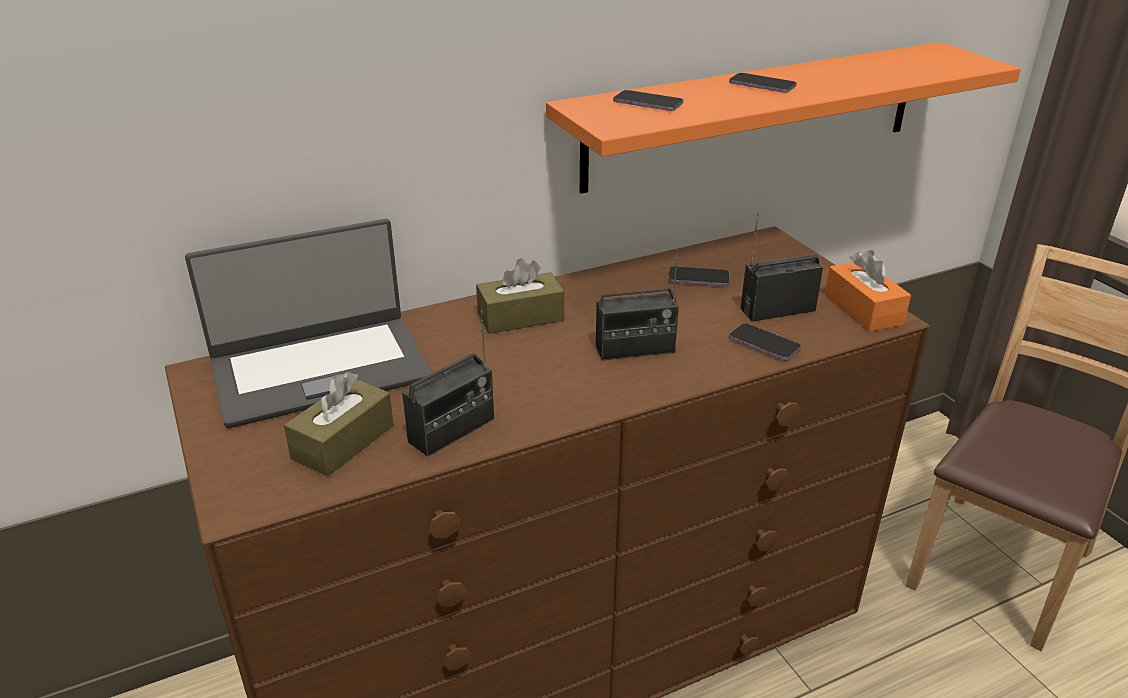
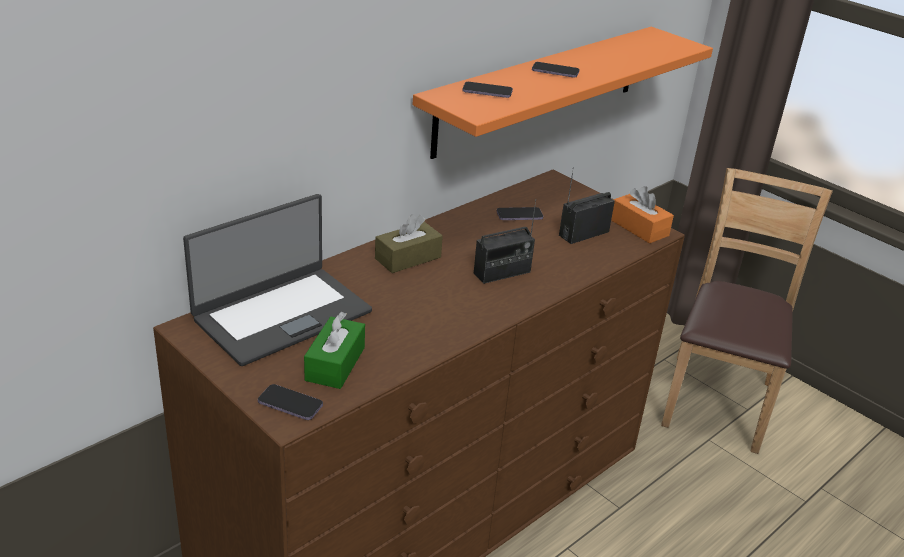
camera: 20 degrees left, 0 degrees up
(343, 441) = (335, 364): brown tissue box -> green tissue box
(452, 430) = (408, 346): radio -> none
(764, 344) = (586, 259): phone -> phone (290, 404)

